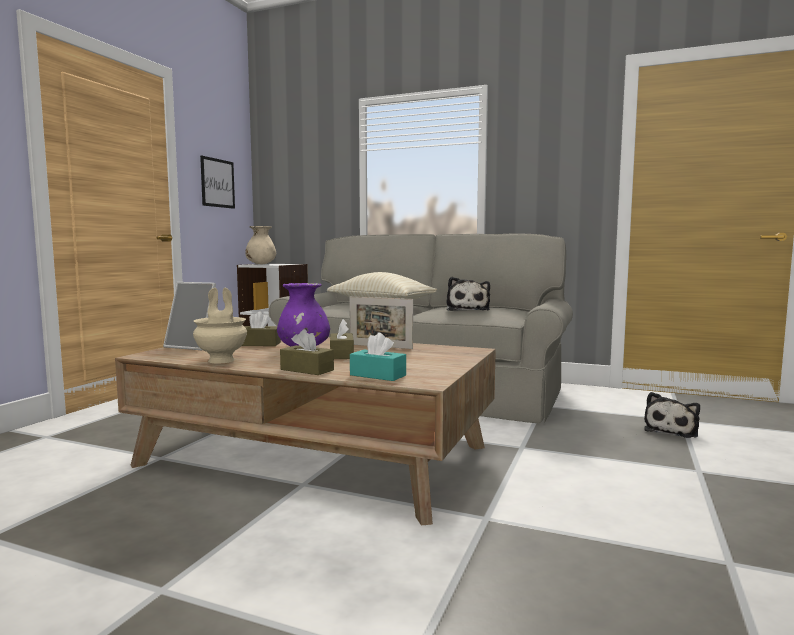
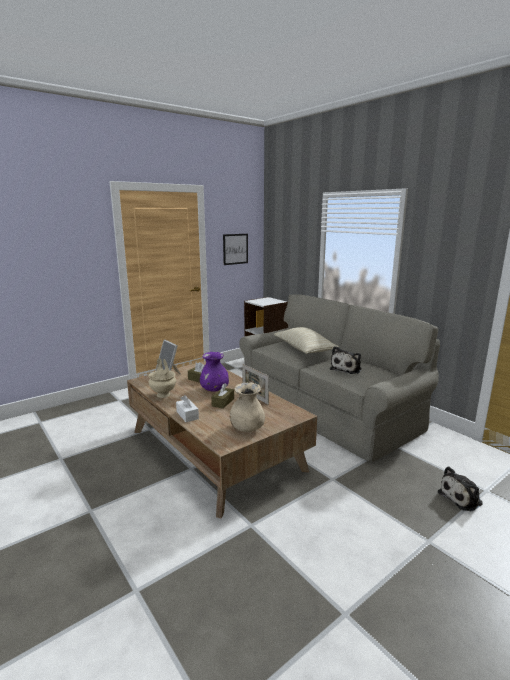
camera: 30 degrees right, 10 degrees up
(261, 264) = (259, 300): beige vase -> beige vase (247, 428)
(307, 370) = (187, 415): brown tissue box -> white tissue box
(378, 375) = (211, 430): turquoise tissue box -> none

